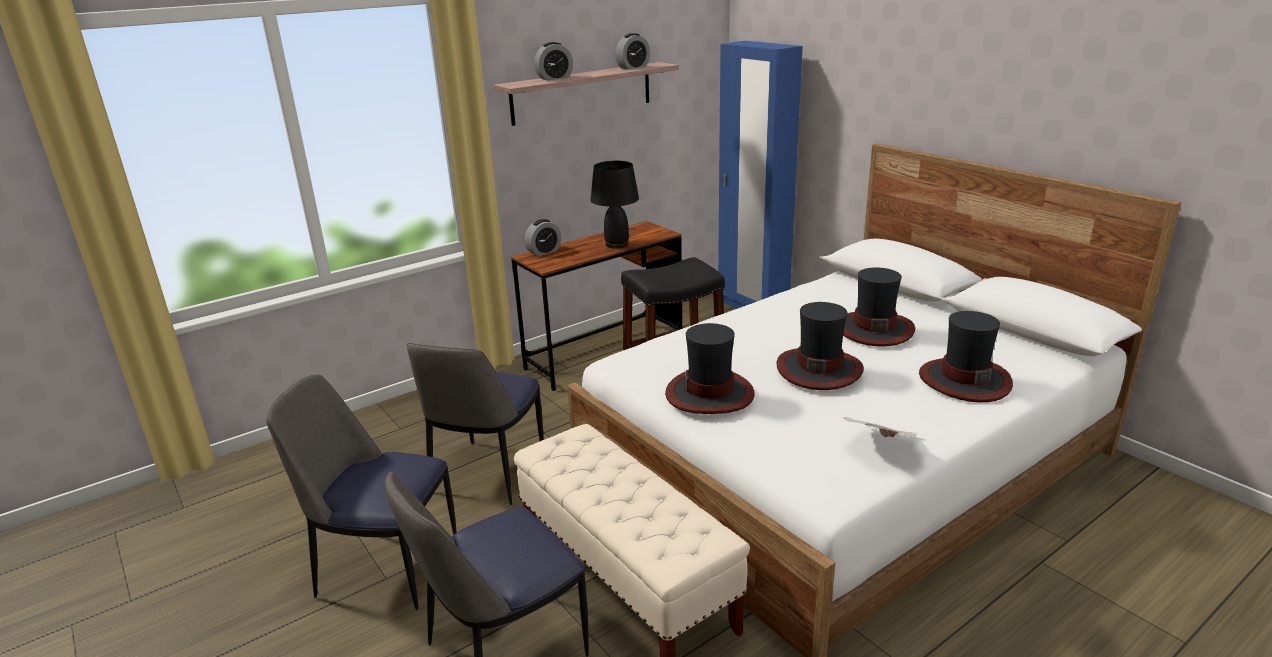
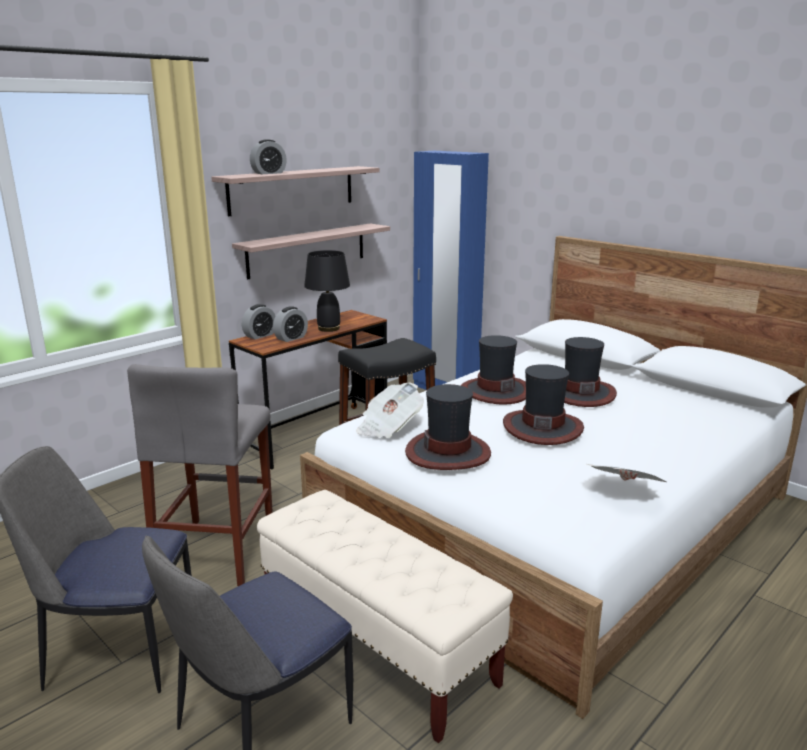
camera: 10 degrees left, 5 degrees down
(487, 474) = (216, 551): chair -> grey stool
(599, 157) = (307, 250): none -> shelf
(633, 67) = (338, 168): alarm clock -> alarm clock (291, 338)
(656, 361) = (388, 427): none -> newspaper
(964, 380) = (672, 431): hat -> hat (495, 391)

